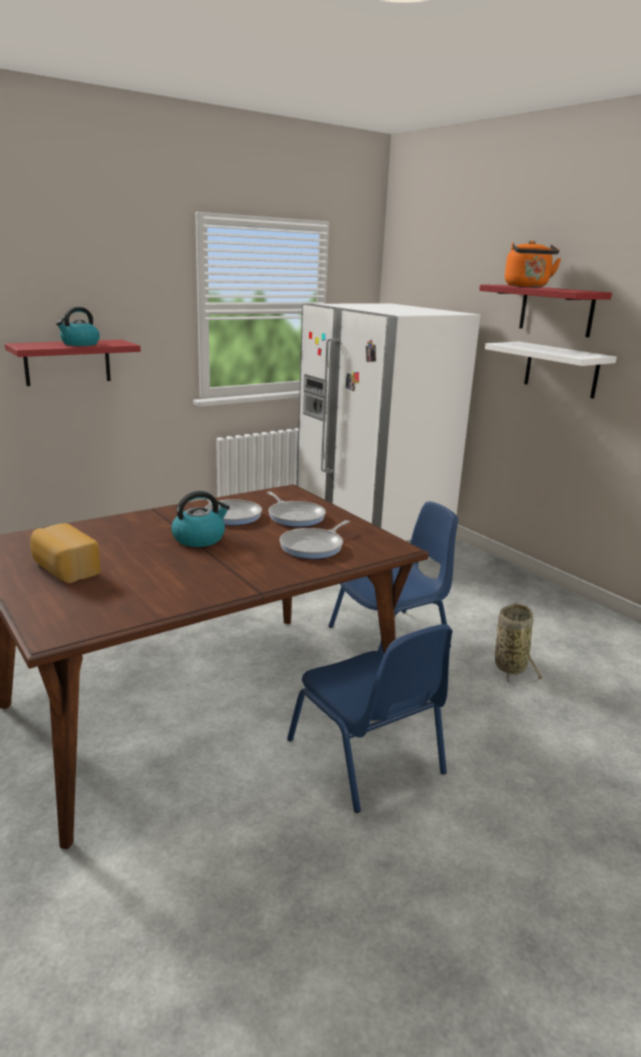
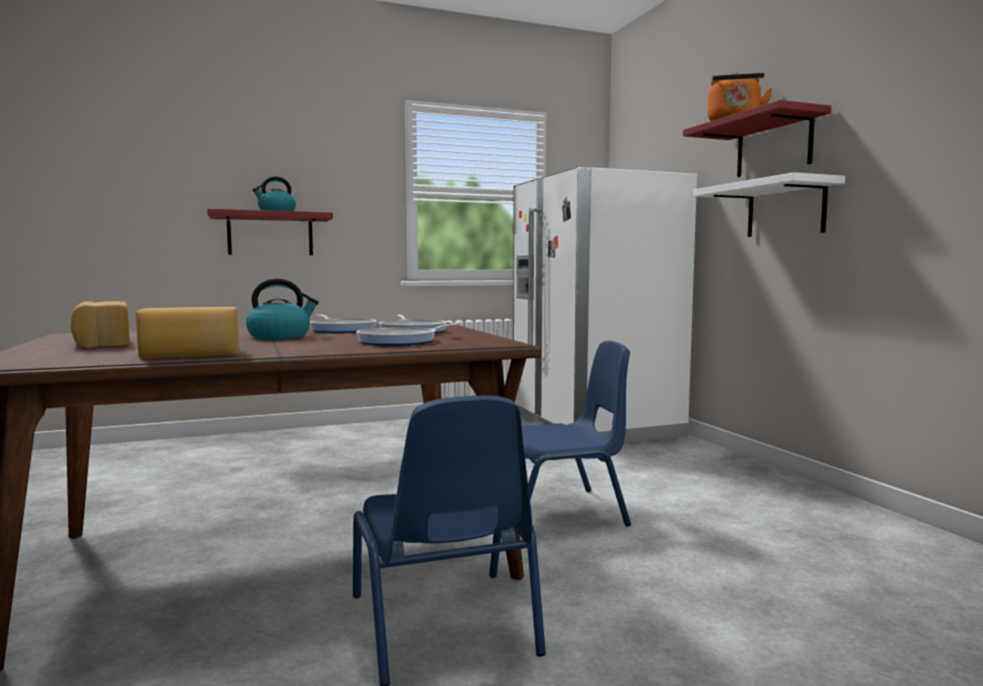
camera: 15 degrees right, 15 degrees down
(184, 594) = (190, 355): none -> bread
(509, 664) = (705, 548): basket -> none

